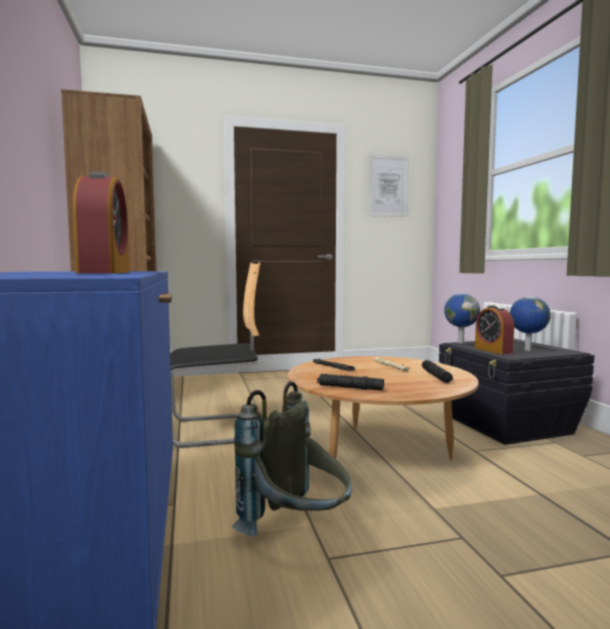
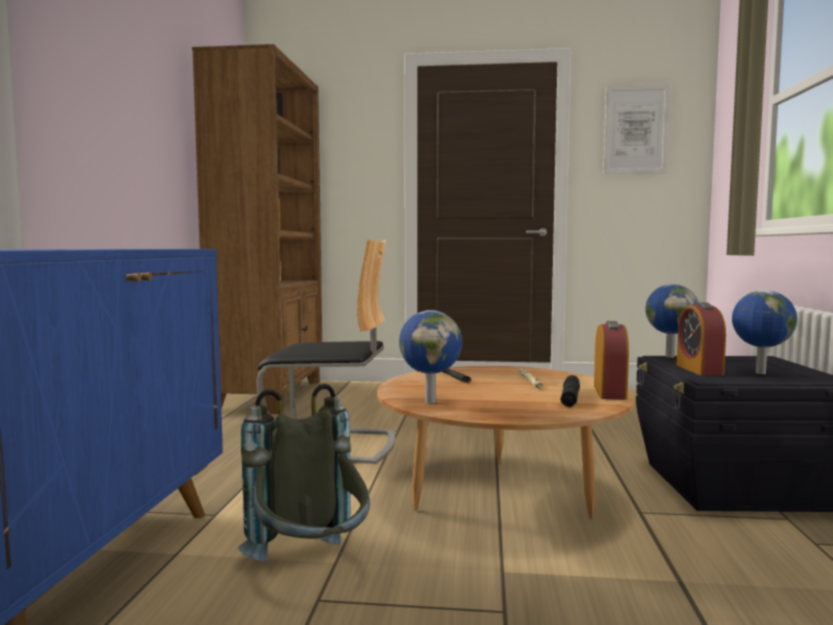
camera: 20 degrees right, 0 degrees up
(105, 272) = (64, 248): alarm clock -> alarm clock (609, 392)
(350, 388) = (430, 401): black flashlight -> globe

